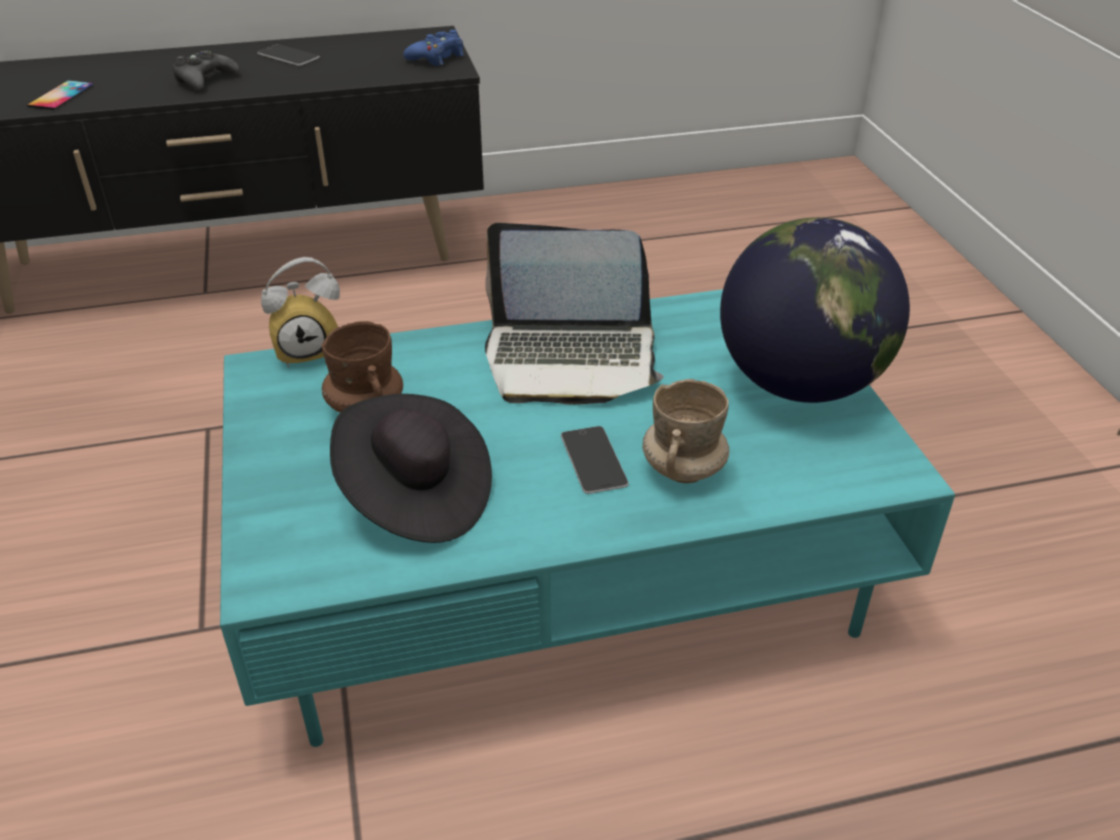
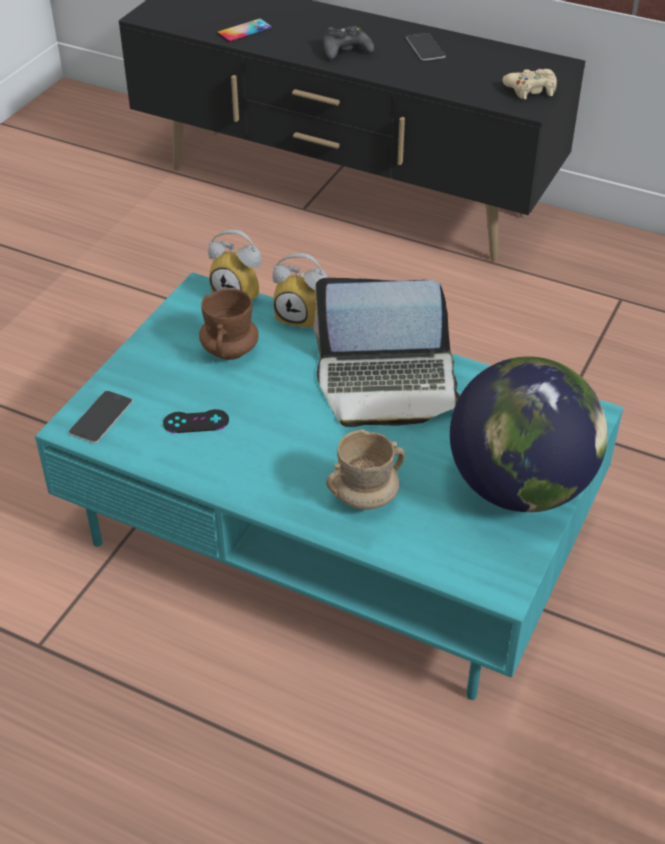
camera: 40 degrees right, 5 degrees up
(409, 341) = (304, 317): none -> alarm clock
(415, 496) = (196, 422): black hat -> black game controller
(437, 57) = (531, 90): blue game controller -> beige game controller
(571, 359) = (388, 384): laptop -> laptop turned 45 degrees counterclockwise
(593, 460) = (319, 459): phone -> phone (101, 417)

